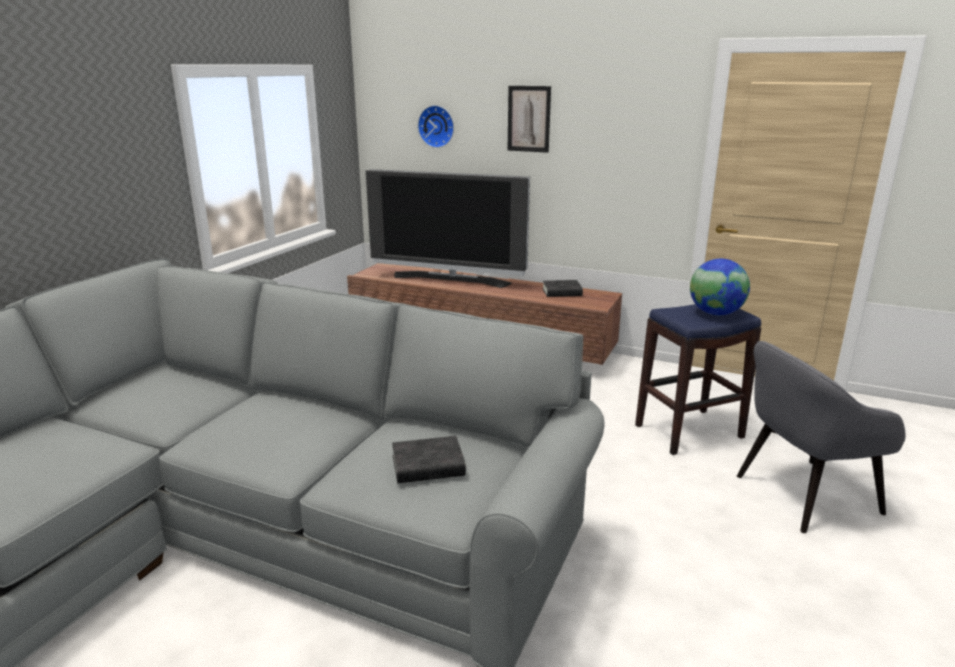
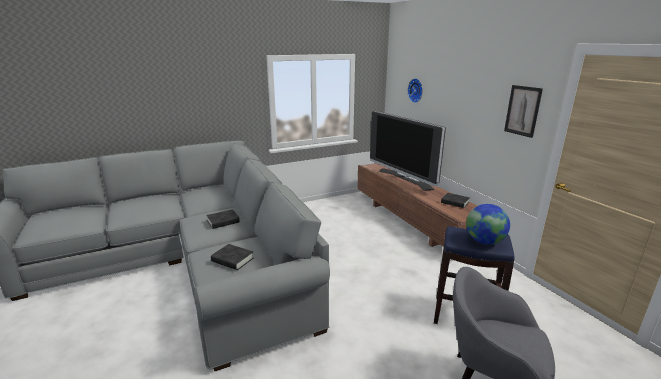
camera: 40 degrees right, 0 degrees up
(290, 421) = (223, 222): none -> black book
(529, 119) = (458, 91): picture -> picture (522, 111)

